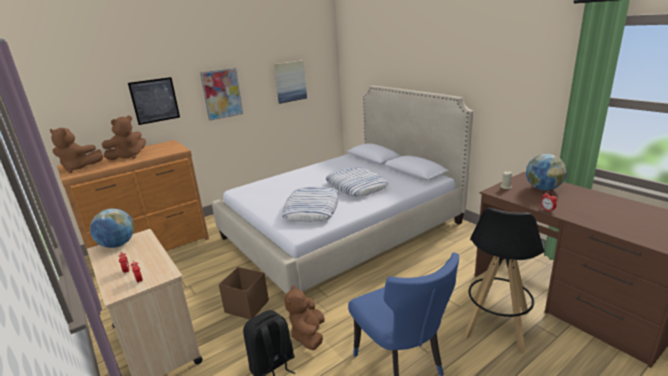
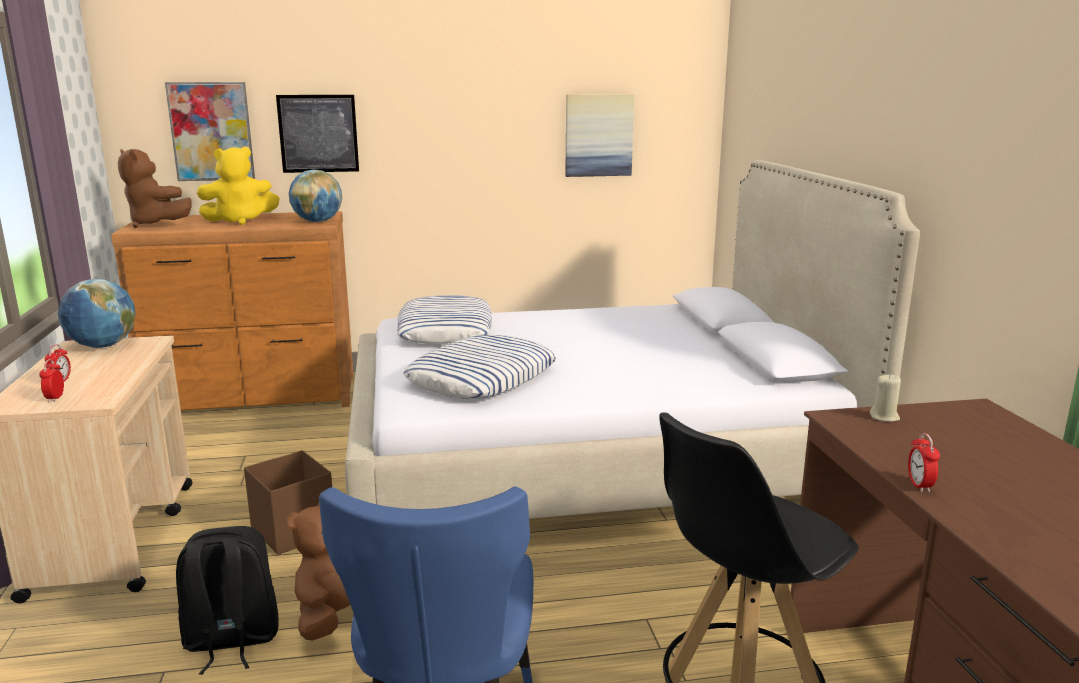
camera: 25 degrees right, 5 degrees down
(128, 156) = (240, 221): brown plush toy -> yellow plush toy
(222, 94) = (447, 139): picture -> picture (211, 131)
(356, 186) = (616, 360): pillow -> pillow (445, 329)
(543, 188) = (980, 442): globe -> globe (317, 221)

